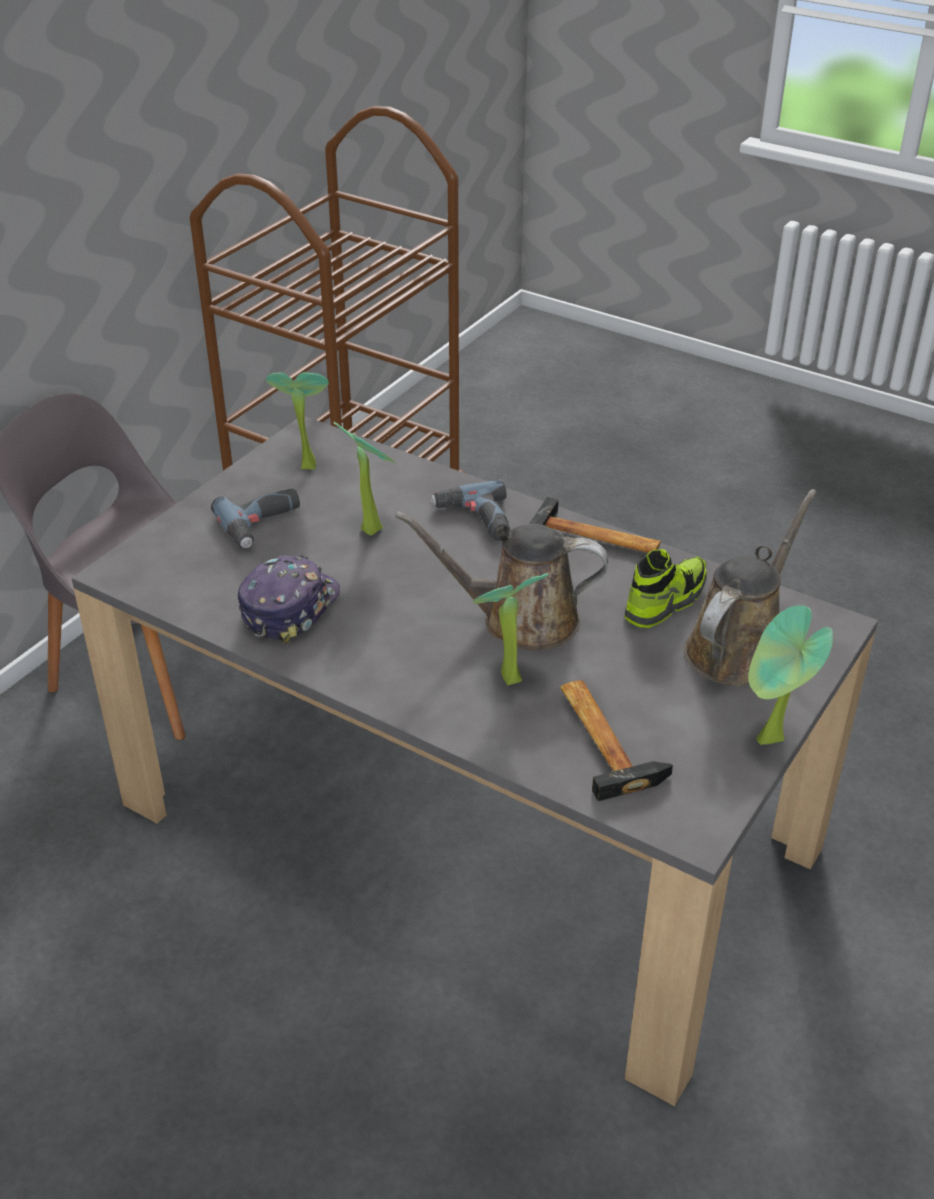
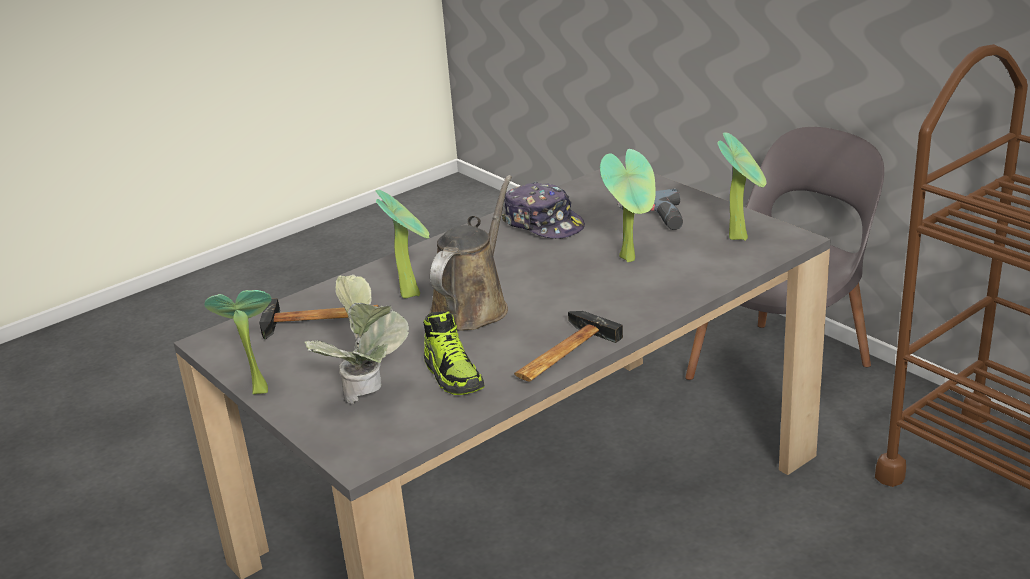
camera: 110 degrees right, 10 degrees down
(474, 520) = (621, 302): power drill -> none
(738, 648) = (369, 399): brown watering can -> potted plant

